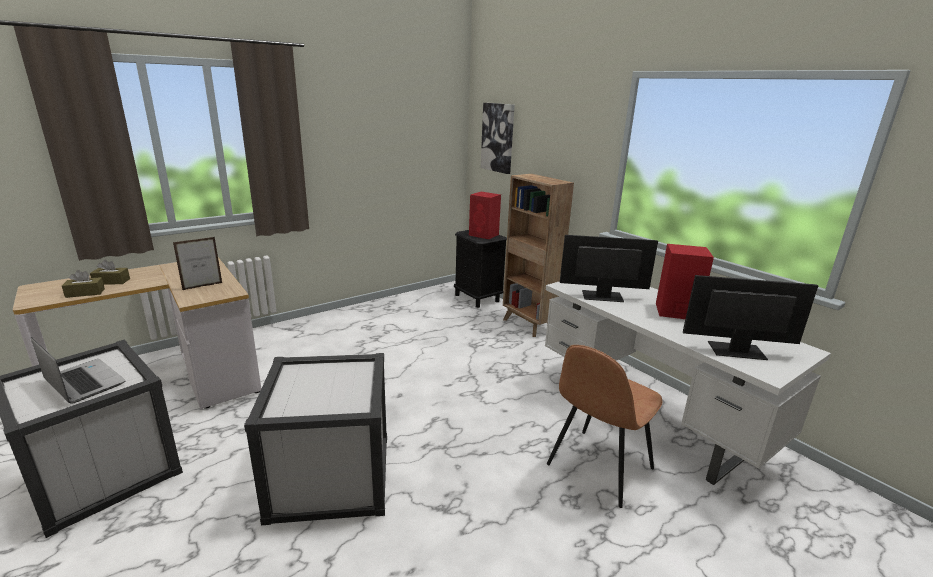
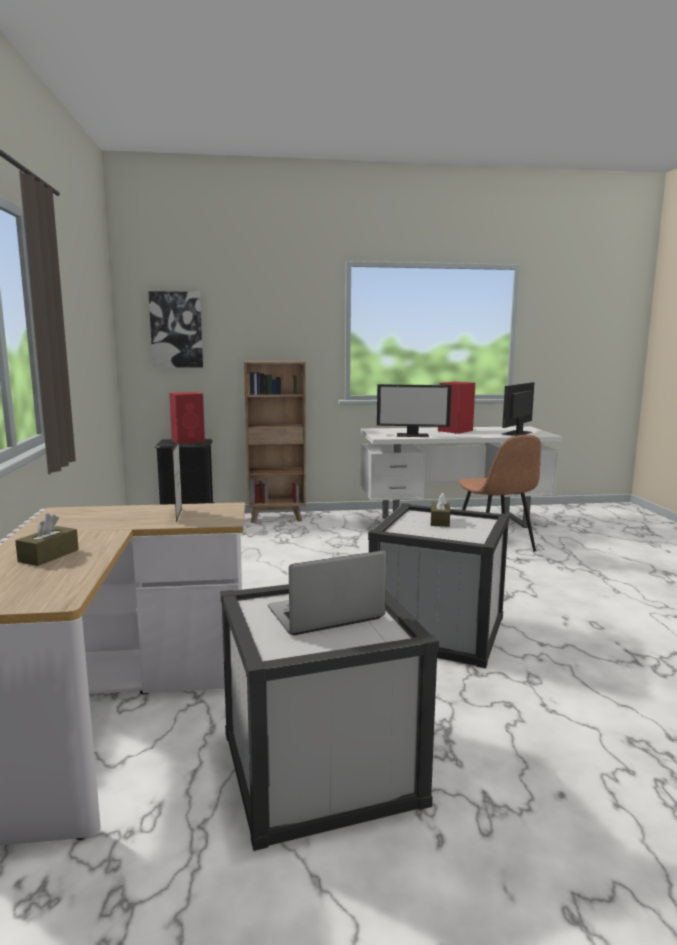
camera: 60 degrees left, 10 degrees down
(85, 293) = (79, 568): brown tissue box -> brown tissue box (440, 521)
(602, 296) = (413, 435): monitor -> monitor turned 120 degrees counterclockwise

